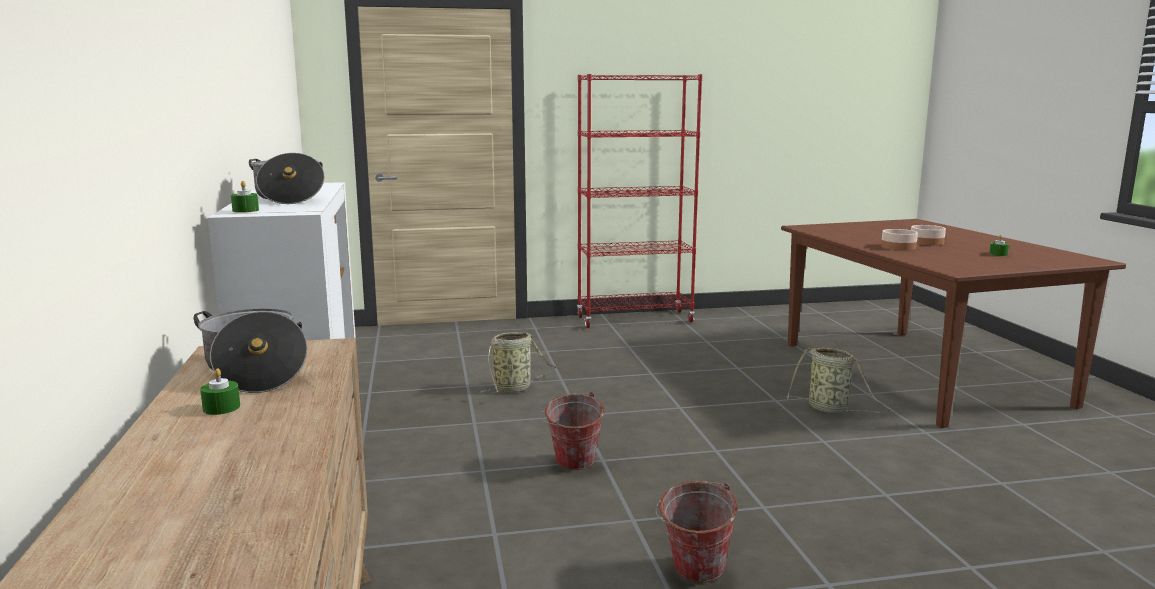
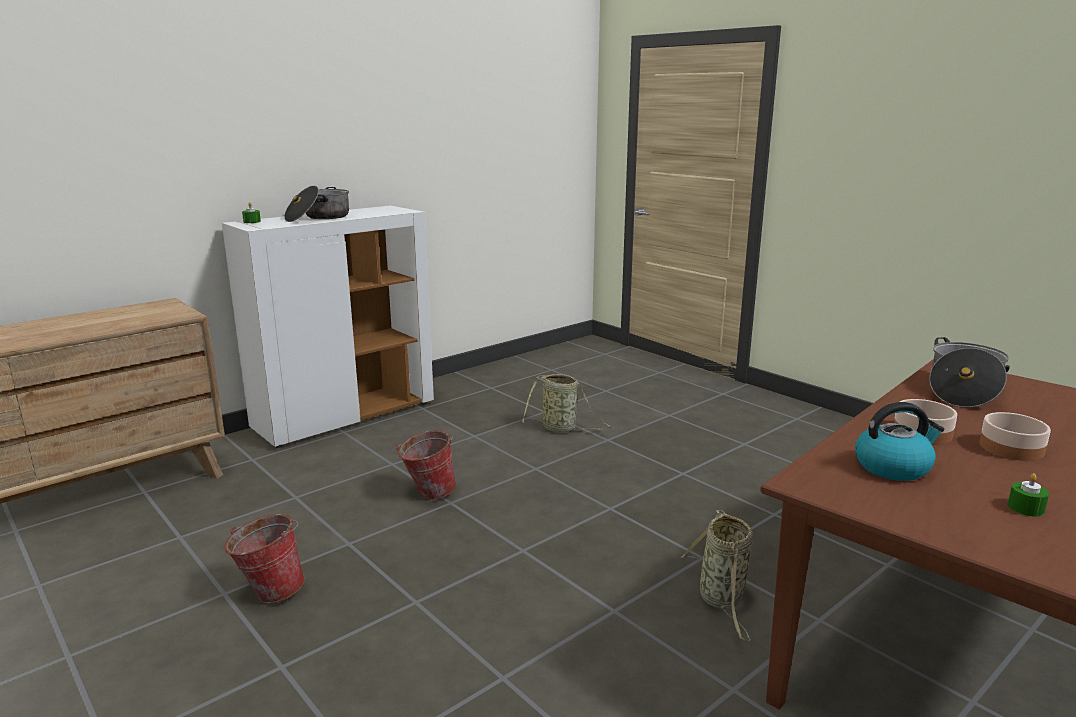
camera: 60 degrees right, 5 degrees up
(221, 408) = (60, 325): green candle -> none
(254, 371) = (127, 315): cooking pot -> cooking pot (963, 390)
(634, 319) = (834, 426): red bookcase -> none
(942, 258) = (893, 467): none -> kettle

